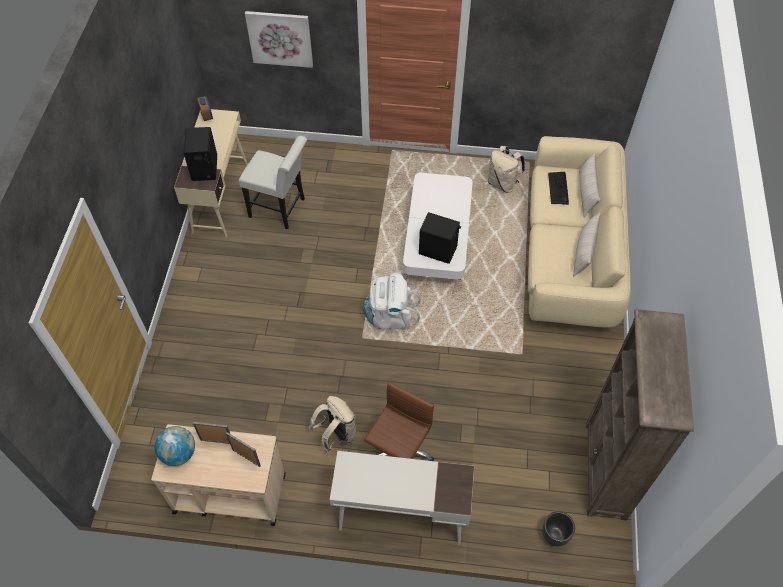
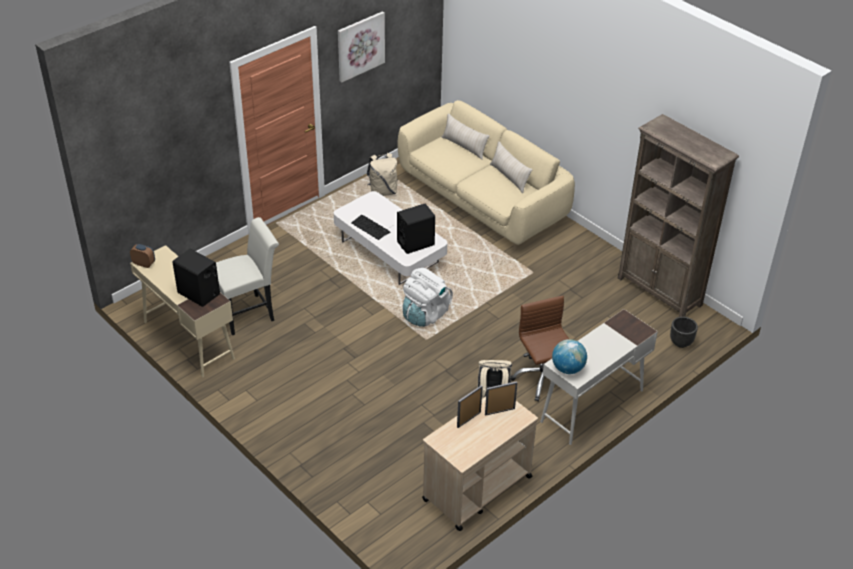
camera: 50 degrees left, 15 degrees down
(179, 453) = (456, 445): globe -> globe (568, 368)
(280, 38) = (171, 155): picture -> picture (360, 46)
(558, 188) = (444, 154): keyboard -> keyboard (370, 227)

